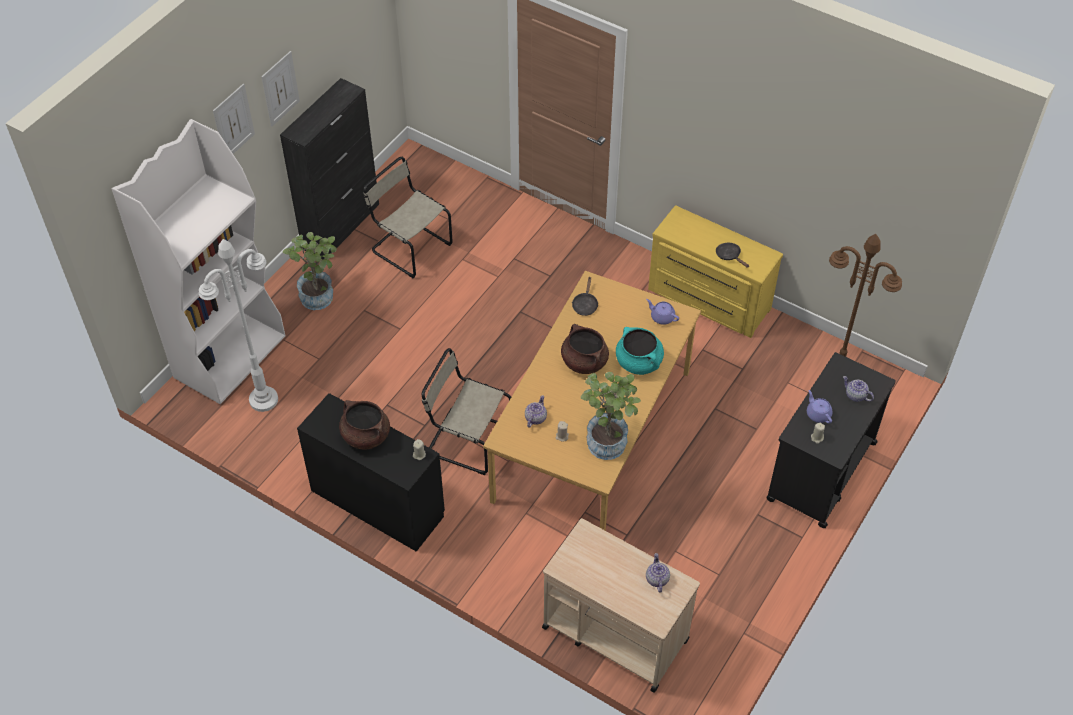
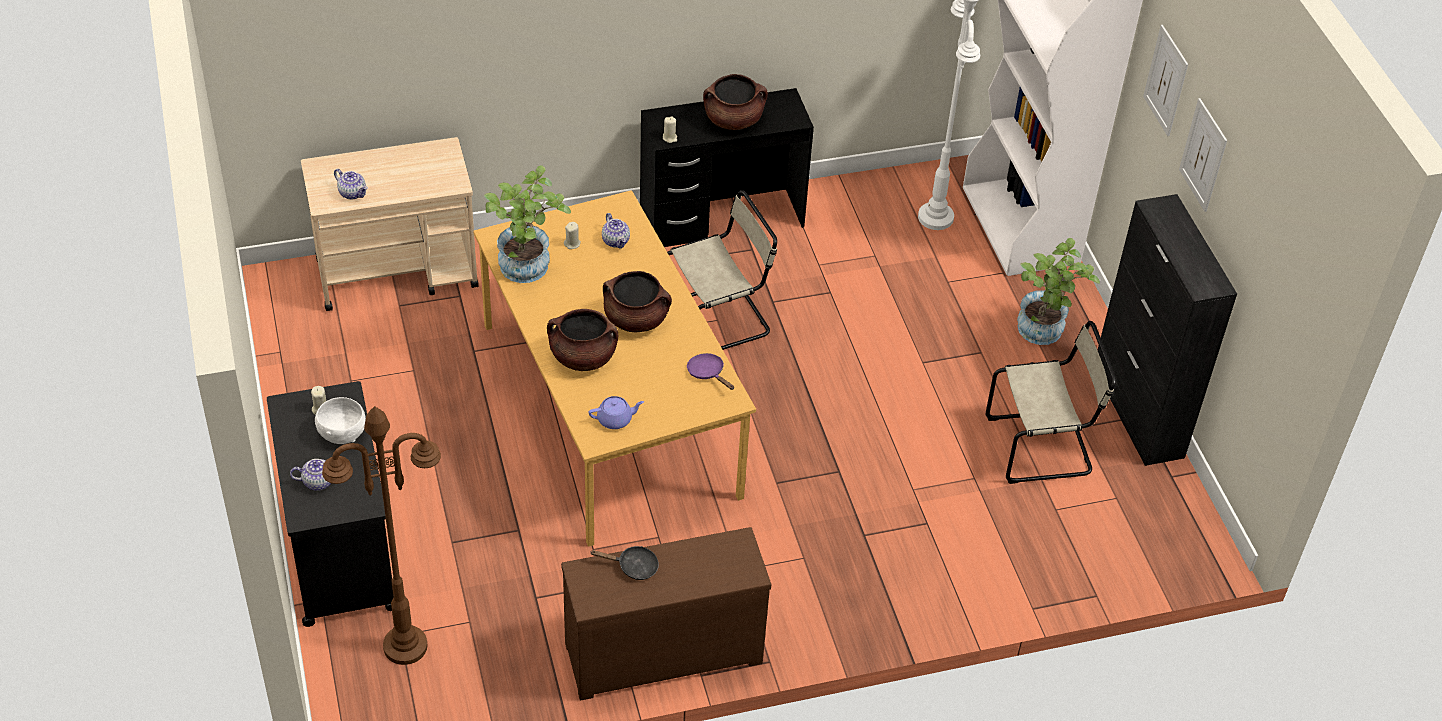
camera: 130 degrees right, 5 degrees down
(585, 304) = (708, 373): black frying pan -> purple frying pan
(639, 362) = (583, 357): turquoise cooking pot -> brown cooking pot
(707, 301) = (662, 649): yellow dresser -> brown dresser
(818, 414) = (341, 433): purple teapot -> white bowl

